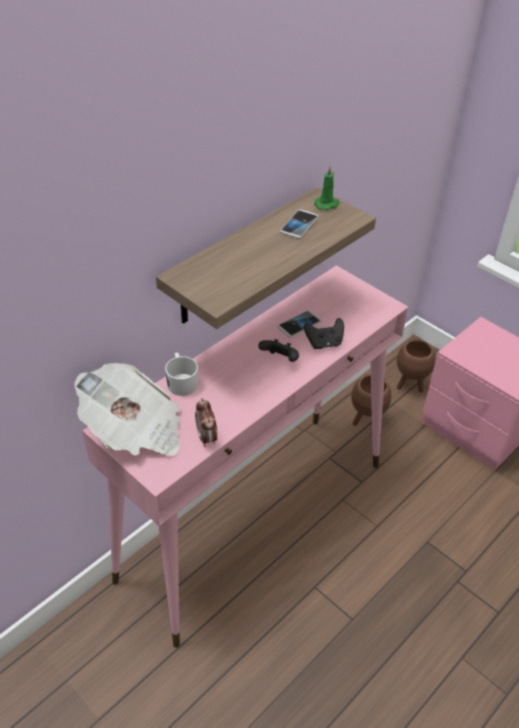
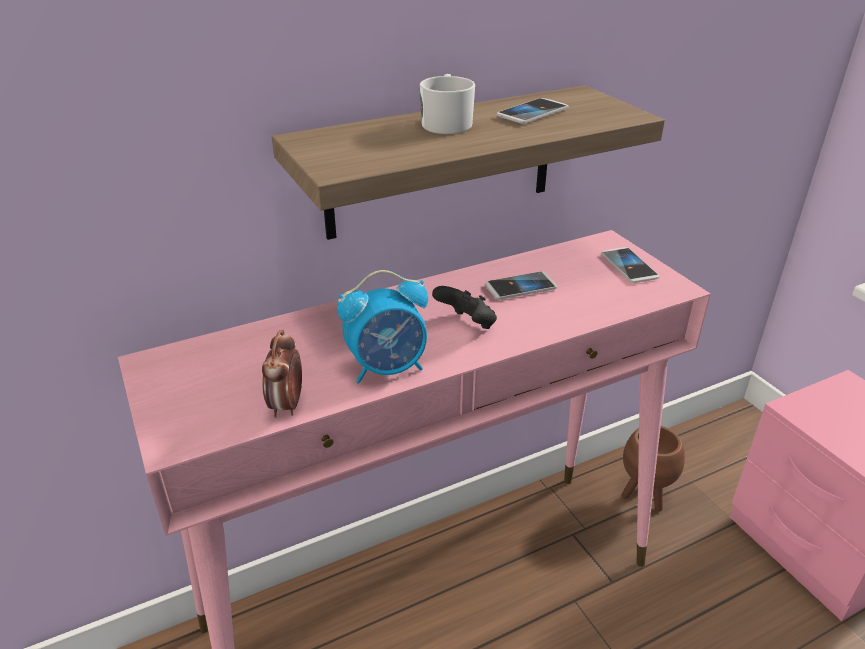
camera: 20 degrees right, 10 degrees down
(134, 430) = (188, 372): newspaper -> none
(181, 382) = (301, 325): white mug -> white mug (446, 123)
(250, 400) = (388, 368): none -> alarm clock
(324, 343) = (548, 316): black game controller -> none
(327, 204) = (591, 100): green candle -> none
(356, 294) = (629, 266): none -> phone
(410, 385) = (723, 463): brown planter -> none

